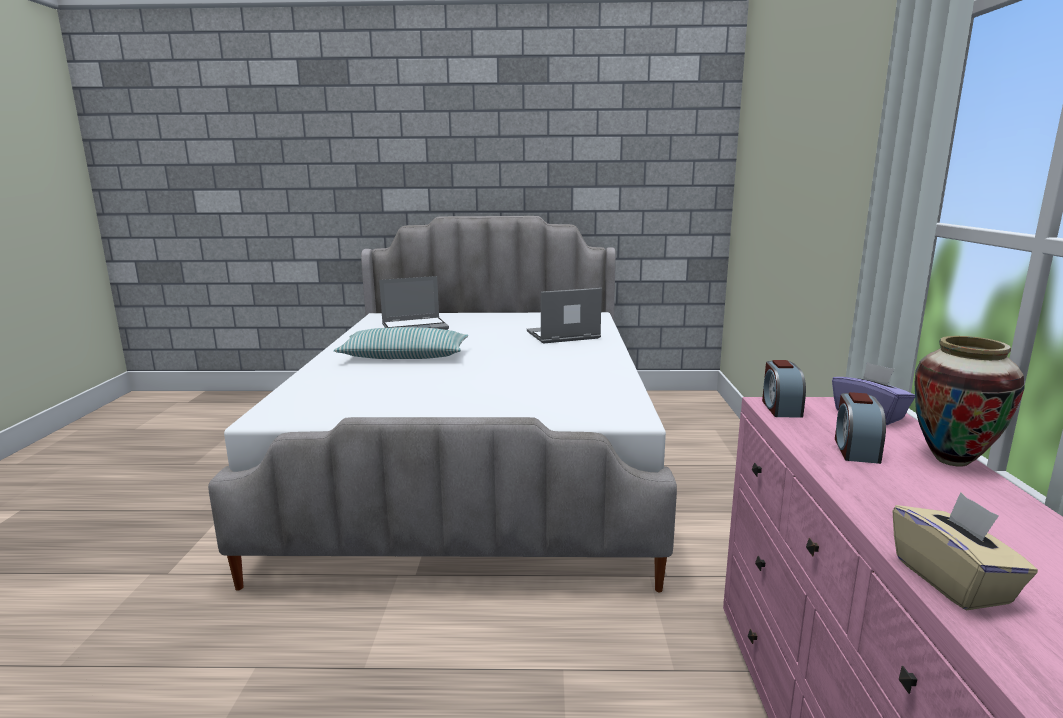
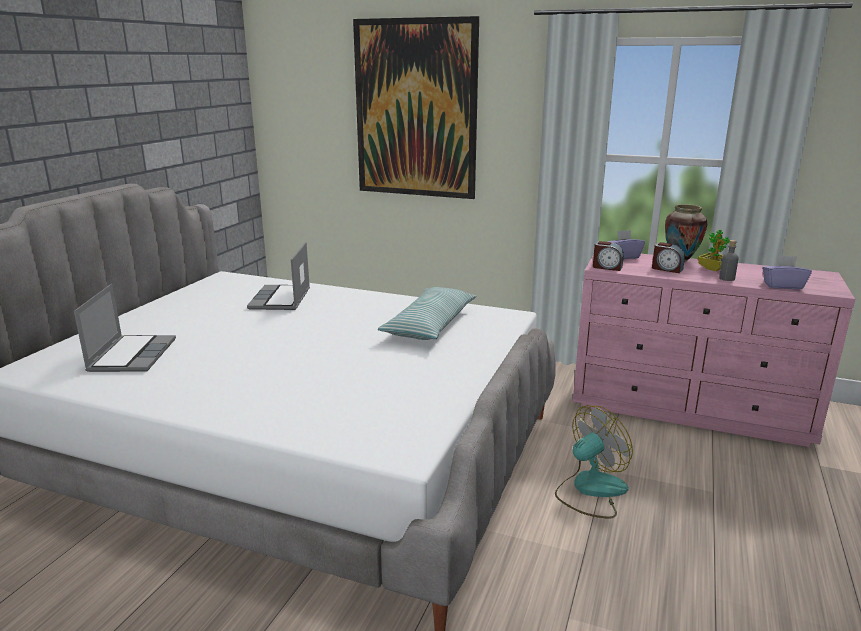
camera: 70 degrees left, 5 degrees up
(404, 357) = (259, 371): pillow -> pillow (430, 325)
(502, 659) = (590, 490): none -> fan
(809, 158) = (415, 110): none -> picture
(890, 507) = (726, 278): none -> grey bottle
(945, 493) = (713, 269): none -> potted plant
(952, 581) = (783, 286): beige tissue box -> purple tissue box

